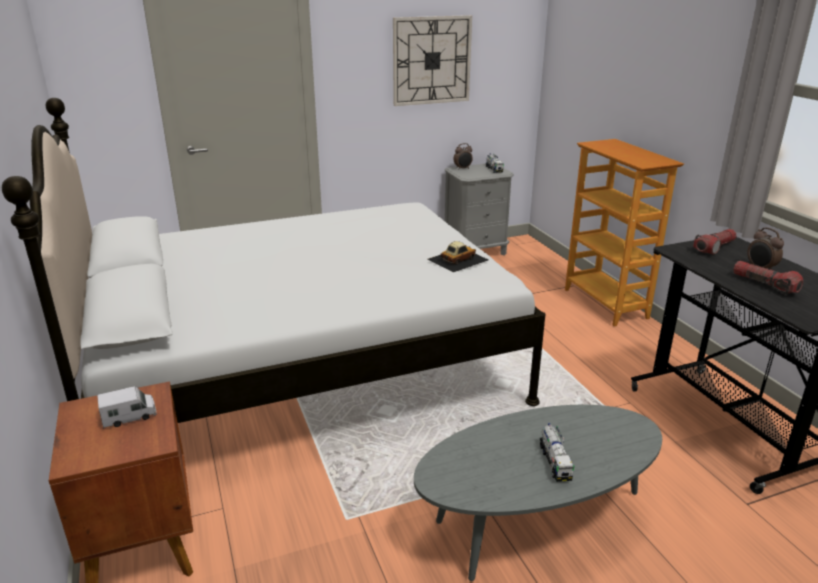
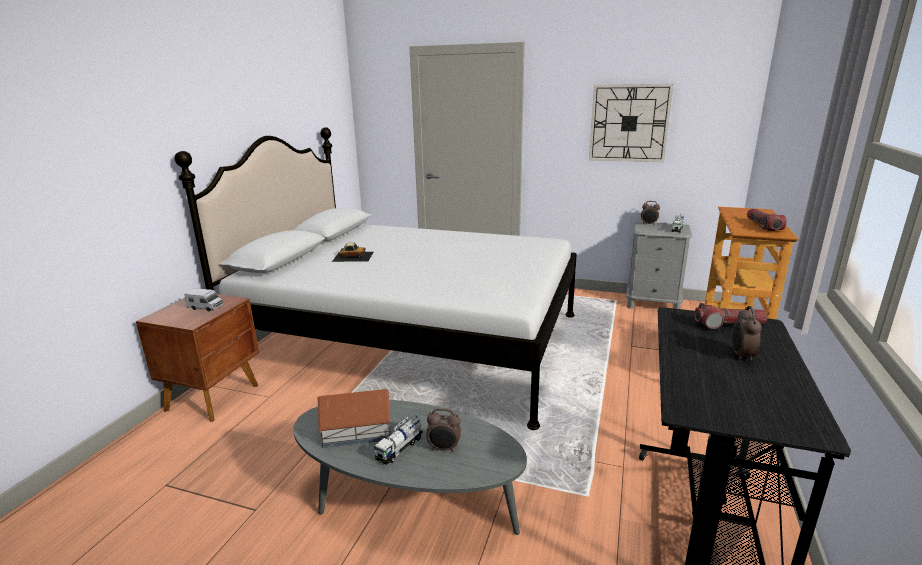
camera: 40 degrees right, 5 degrees down
(457, 259) = (509, 280): toy car -> toy car (353, 256)
(494, 467) = (358, 430): none -> toy house
(586, 443) = (444, 449): none -> alarm clock
(765, 284) = (711, 369): flashlight -> flashlight (762, 226)

